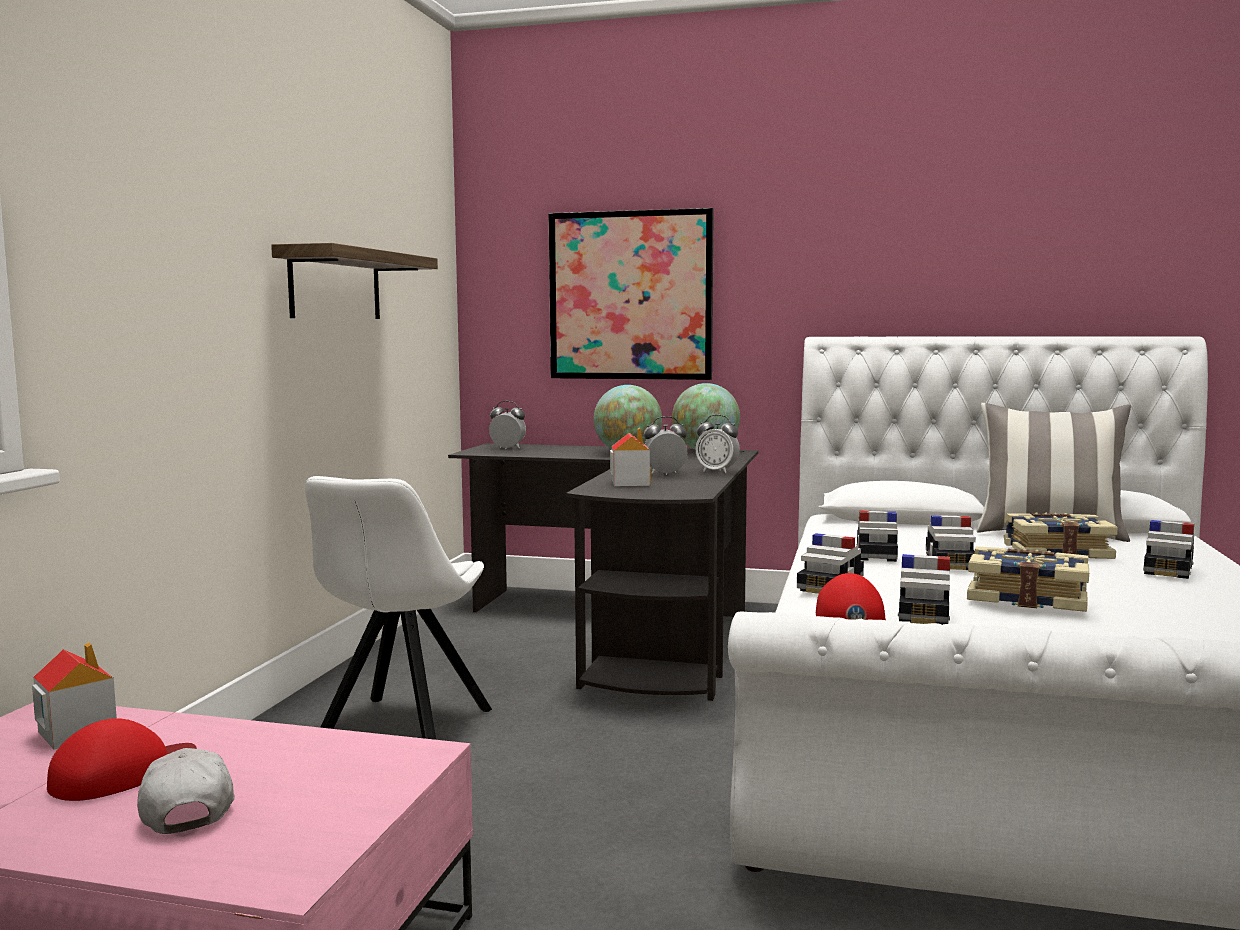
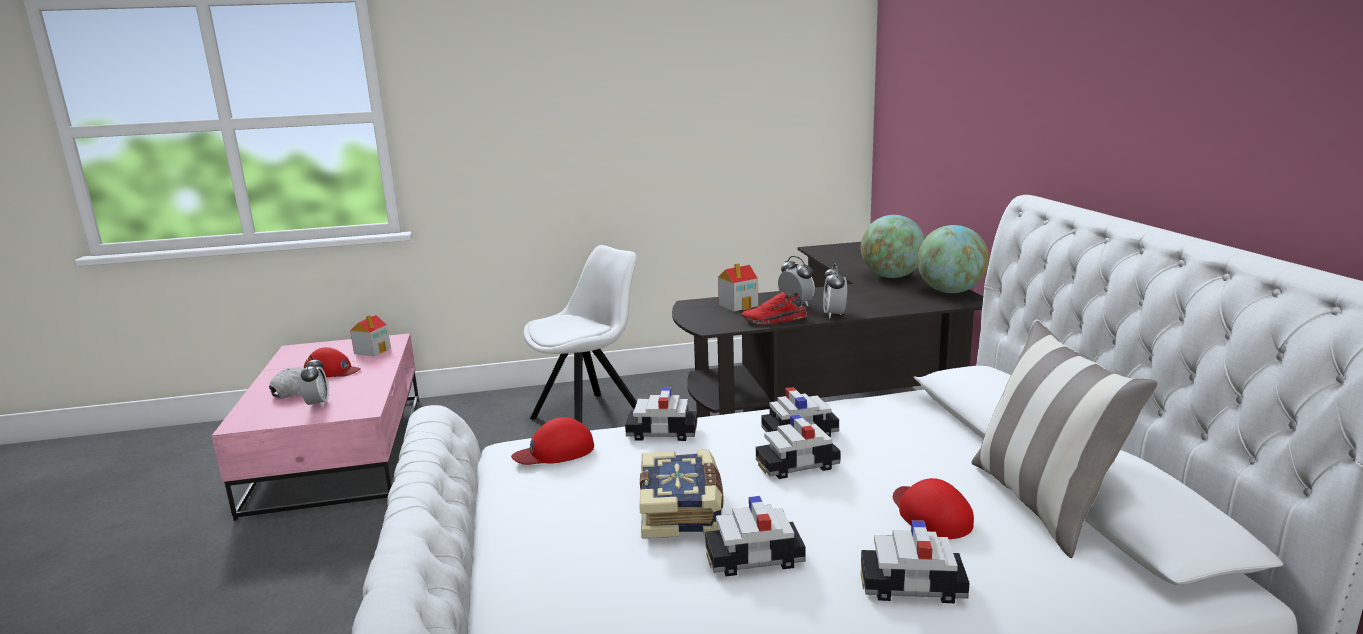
camera: 65 degrees right, 10 degrees up
(336, 285) = (673, 123): shelf -> none
(402, 730) = (589, 417): white chair -> white chair turned 150 degrees clockwise
(507, 448) = (851, 250): alarm clock -> alarm clock (317, 404)
(630, 295) = (947, 126): picture -> none
(706, 482) = (774, 321): none -> red shoe
(923, 613) = (588, 473): toy car -> toy car (754, 558)
(1056, 552) = (930, 514): book -> red cap

